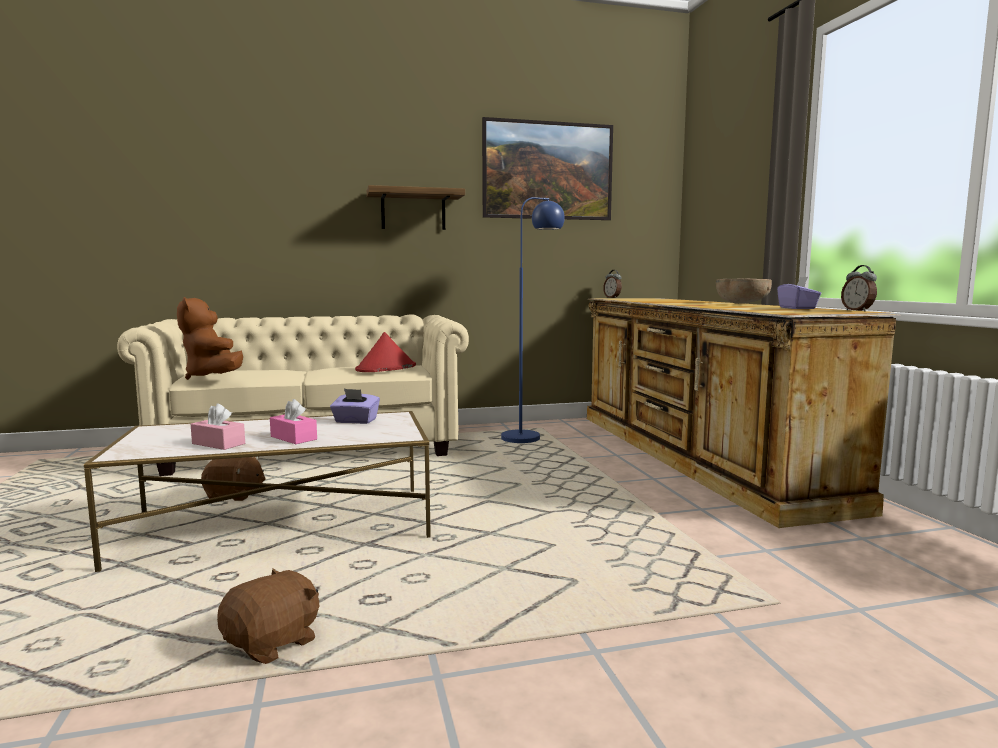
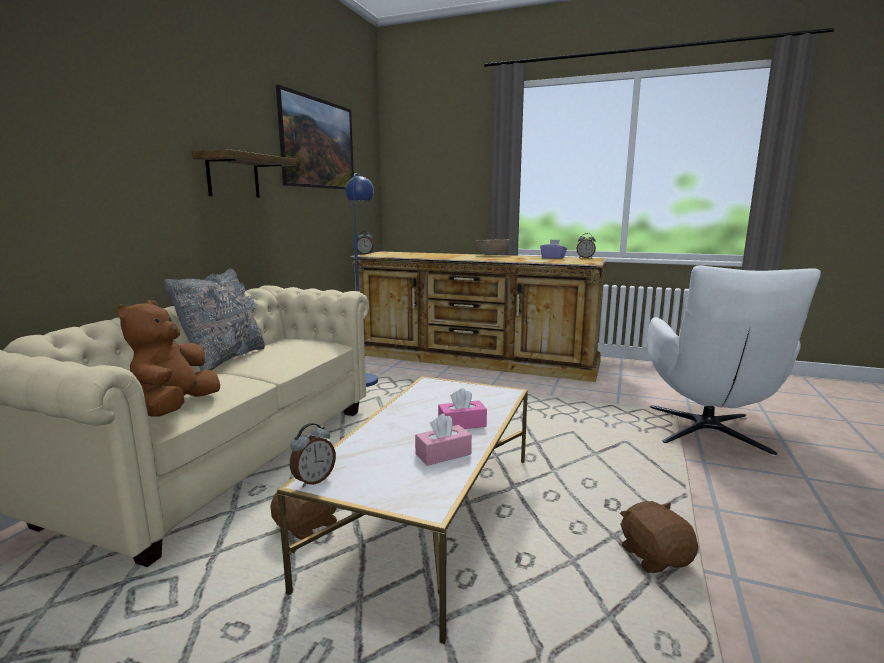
camera: 55 degrees left, 5 degrees up
(151, 428) = (313, 480): none -> alarm clock
(213, 377) = (176, 408): brown plush toy -> brown plush toy turned 90 degrees clockwise
(333, 367) = (226, 360): none -> grey pillow
(355, 421) = (431, 396): purple tissue box -> none
(386, 368) = (304, 347): red hat -> none
(738, 642) = (707, 431): none -> white armchair

